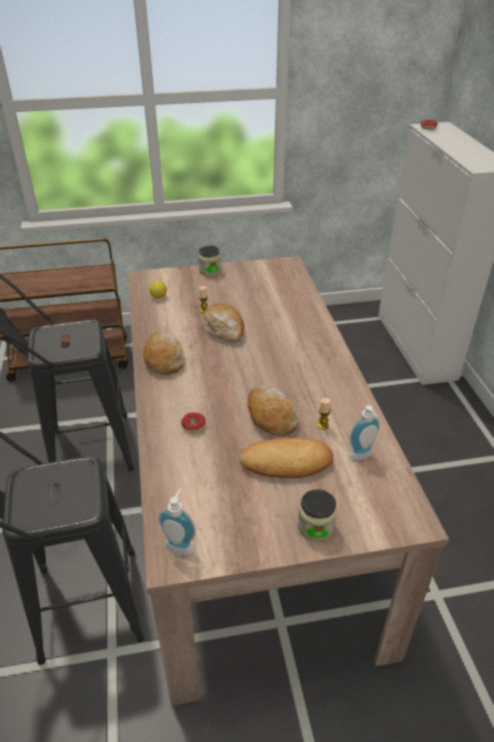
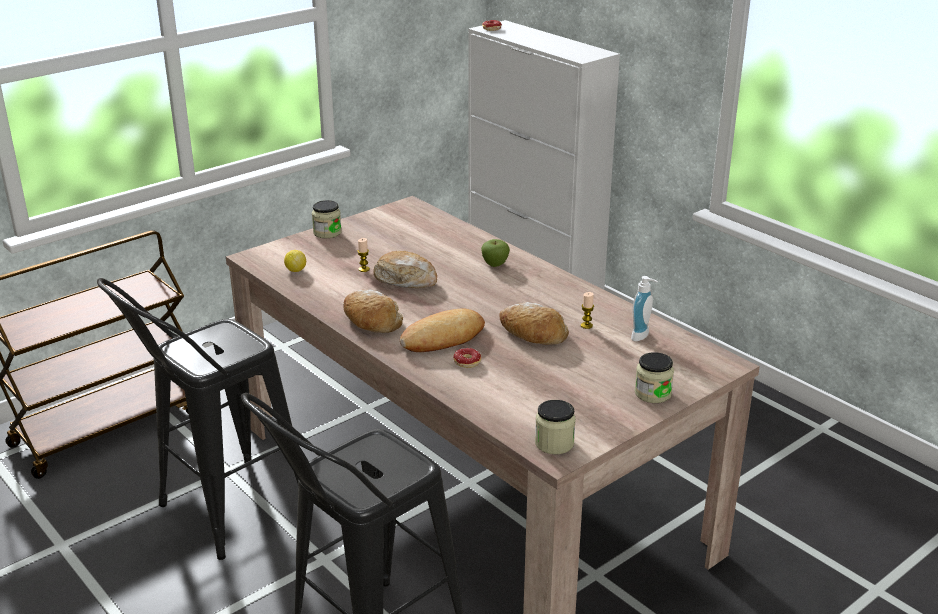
camera: 30 degrees left, 10 degrees down
(181, 545) = (554, 443): soap dispenser -> jar
(287, 462) = (583, 360): bread -> bread (443, 337)
(303, 337) = (495, 264): none -> apple

